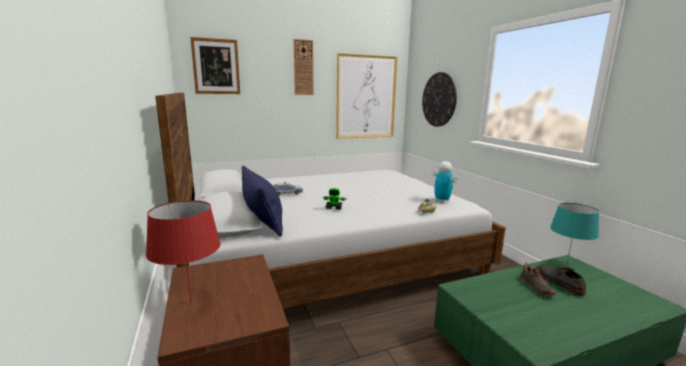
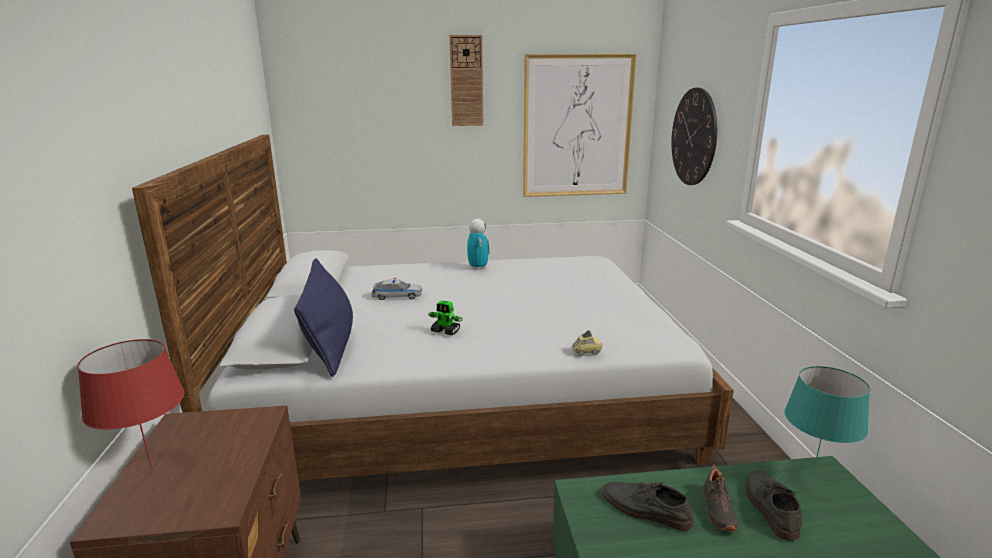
camera: 15 degrees right, 5 degrees up
(216, 66) = (329, 86): picture -> none
(442, 200) = (630, 331): toy robot -> toy robot (478, 268)
(499, 292) = (645, 509): none -> grey shoe

